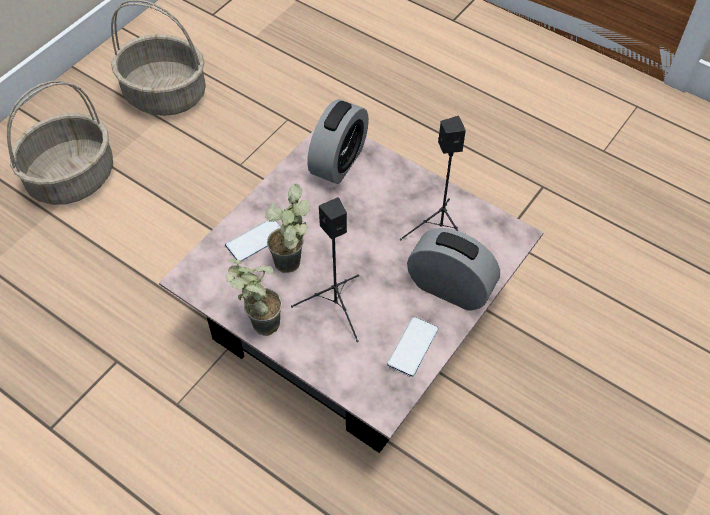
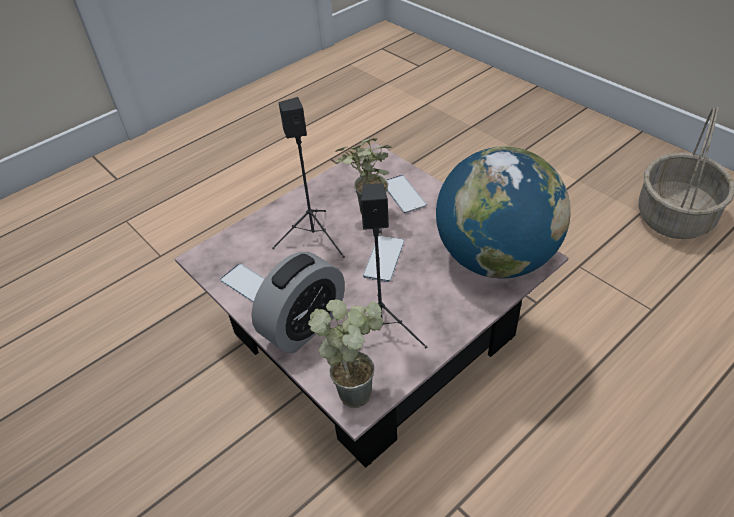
camera: 105 degrees right, 10 degrees down
(72, 177) = (560, 162): basket -> none
(257, 324) = (315, 190): potted plant -> potted plant (358, 386)
(339, 162) = (495, 258): alarm clock -> globe
(354, 242) = (384, 258): none -> phone

